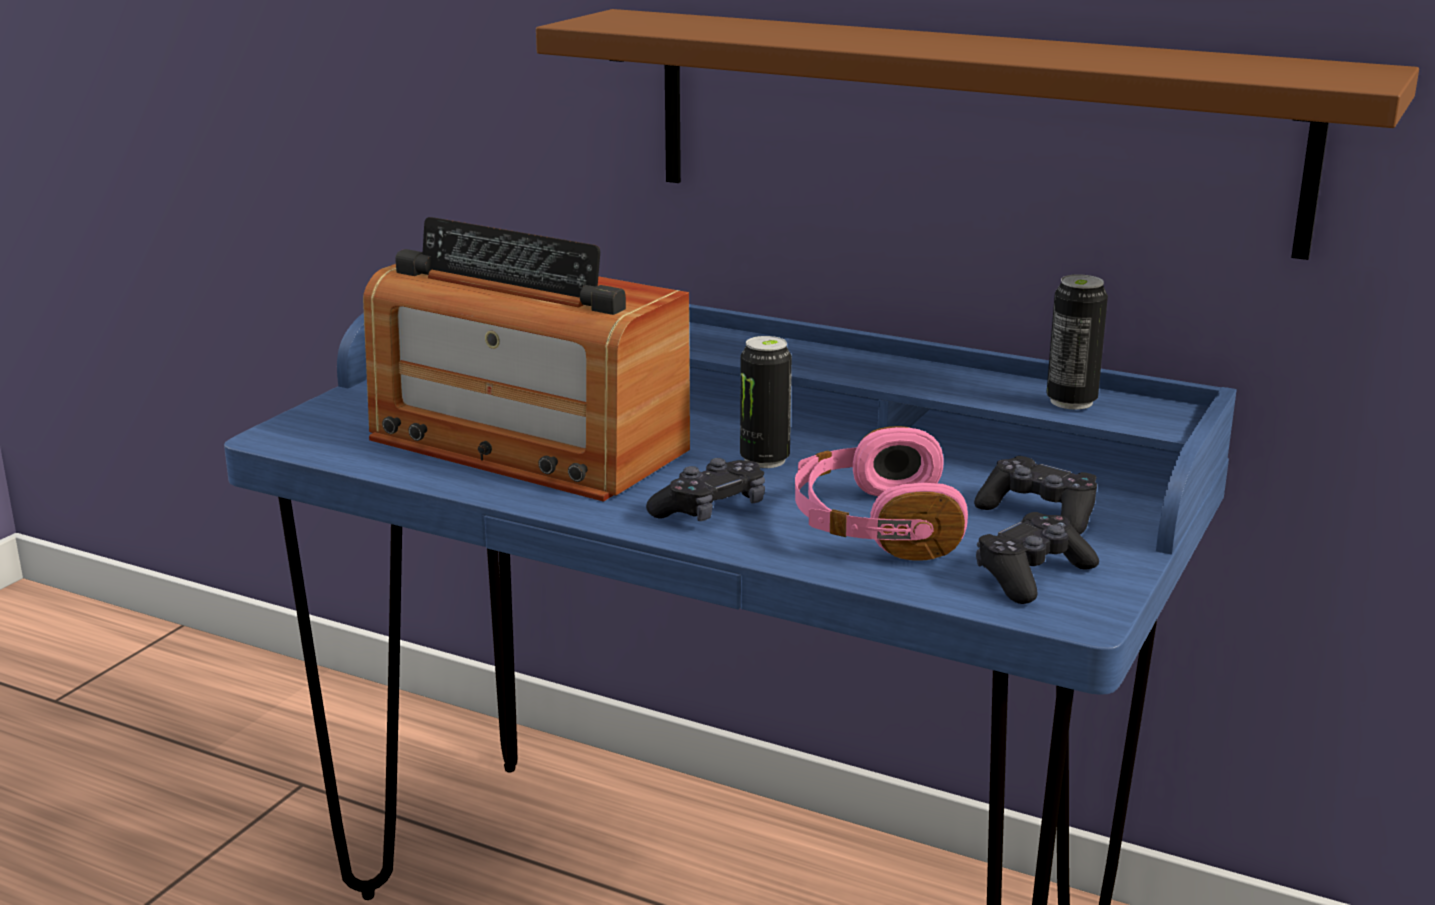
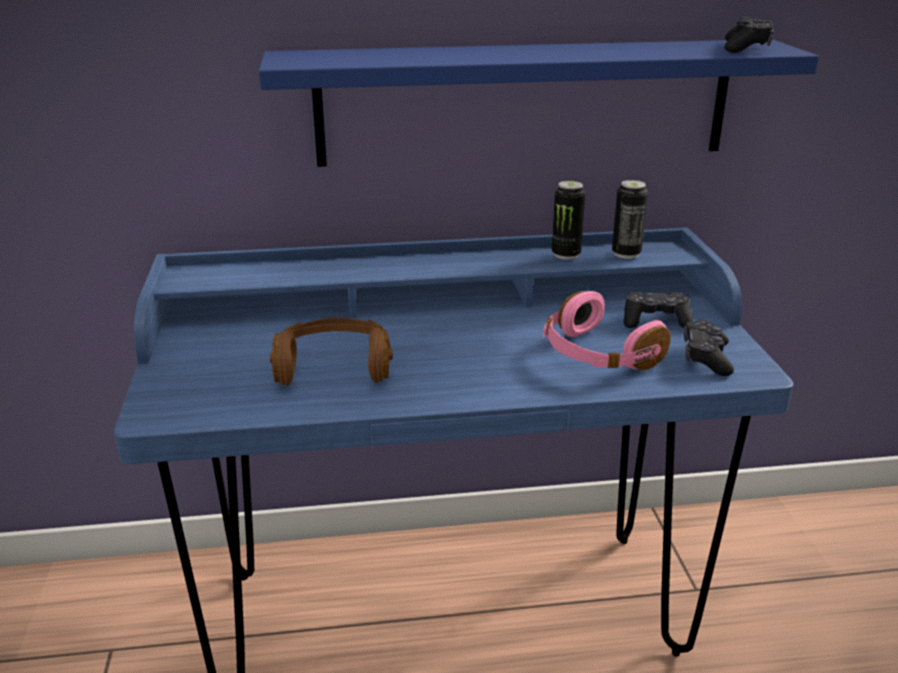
camera: 35 degrees left, 5 degrees up
(526, 445) = (334, 367): radio -> brown headphones
(710, 510) = (504, 374): black game controller -> black game controller (746, 48)
(764, 460) = (484, 333): can -> can (566, 255)
(966, 127) = (524, 102): brown shelf -> blue shelf

